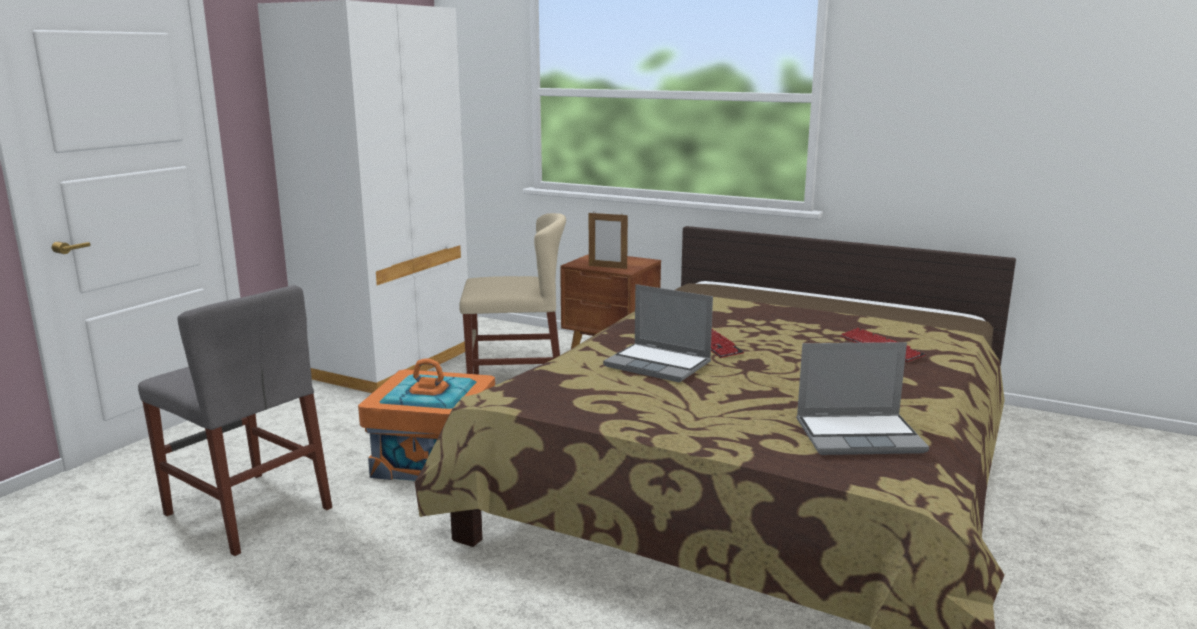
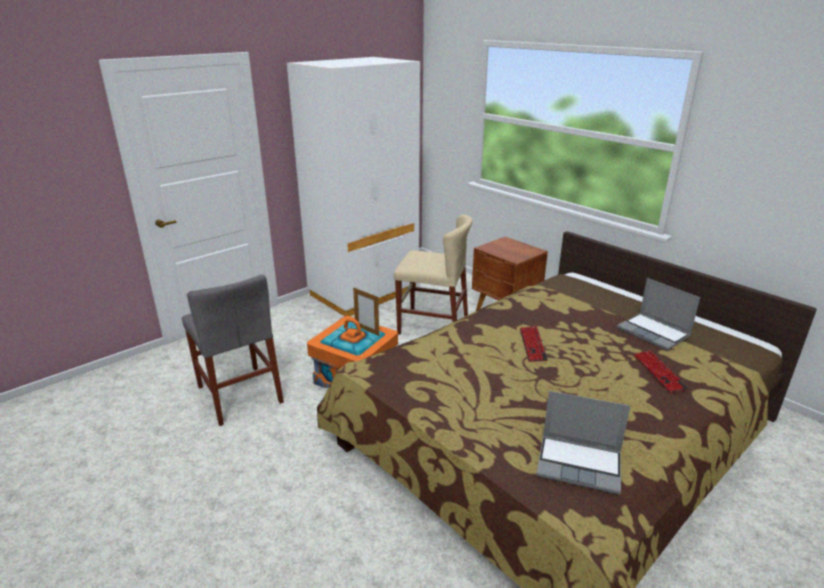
camera: 20 degrees right, 10 degrees up
(607, 267) = (505, 254): picture frame -> picture frame (367, 330)
(659, 364) = (482, 360): laptop -> laptop (654, 333)

